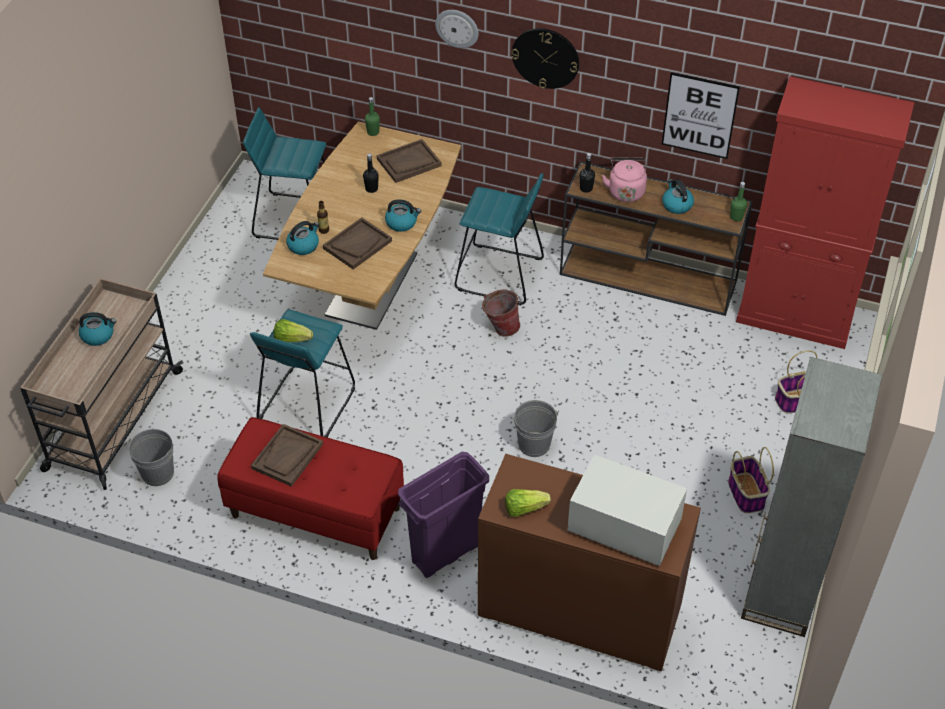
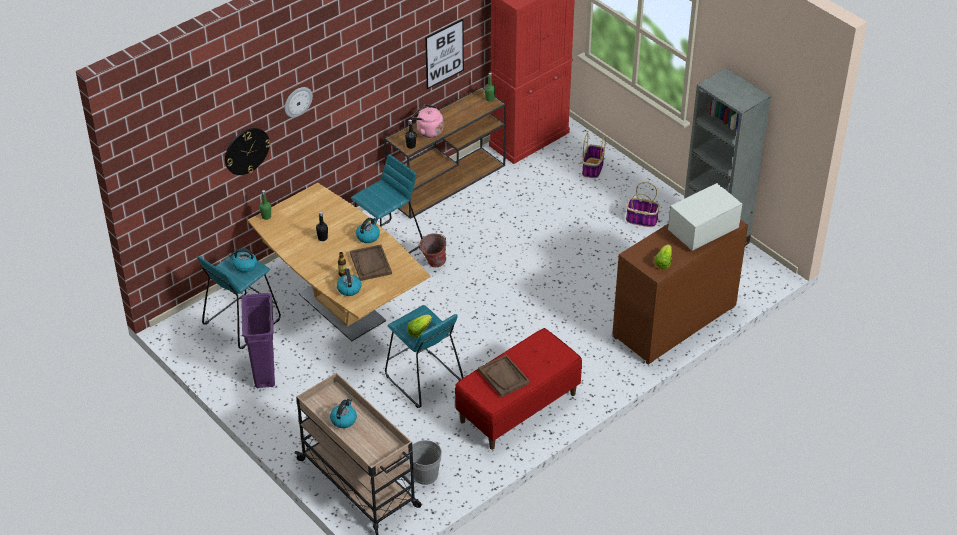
camera: 60 degrees left, 5 degrees down
(409, 162) = (313, 212): brown tray -> none
(445, 554) = (593, 361): purple trash can -> purple trash can (264, 371)
(534, 444) = (540, 289): grey bucket -> none
(545, 57) = (353, 81): wall clock -> wall clock (246, 151)
(676, 205) = (458, 116): kettle -> kettle (244, 266)

